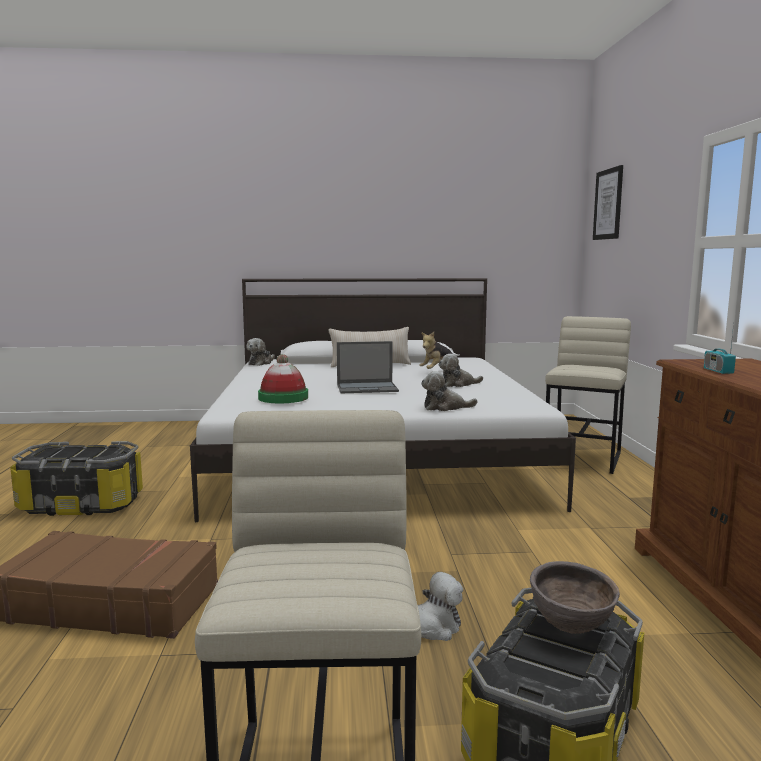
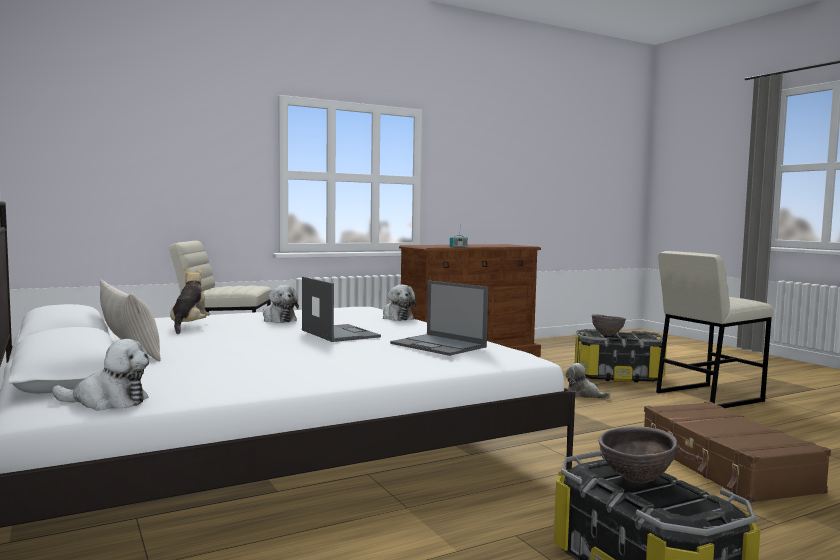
camera: 115 degrees left, 5 degrees down
(88, 453) = (635, 480): none -> brown bowl
(283, 398) = (439, 345): hat -> laptop
(439, 371) = (189, 327): plush toy -> plush toy turned 120 degrees counterclockwise
(608, 204) = (88, 117): picture -> none

